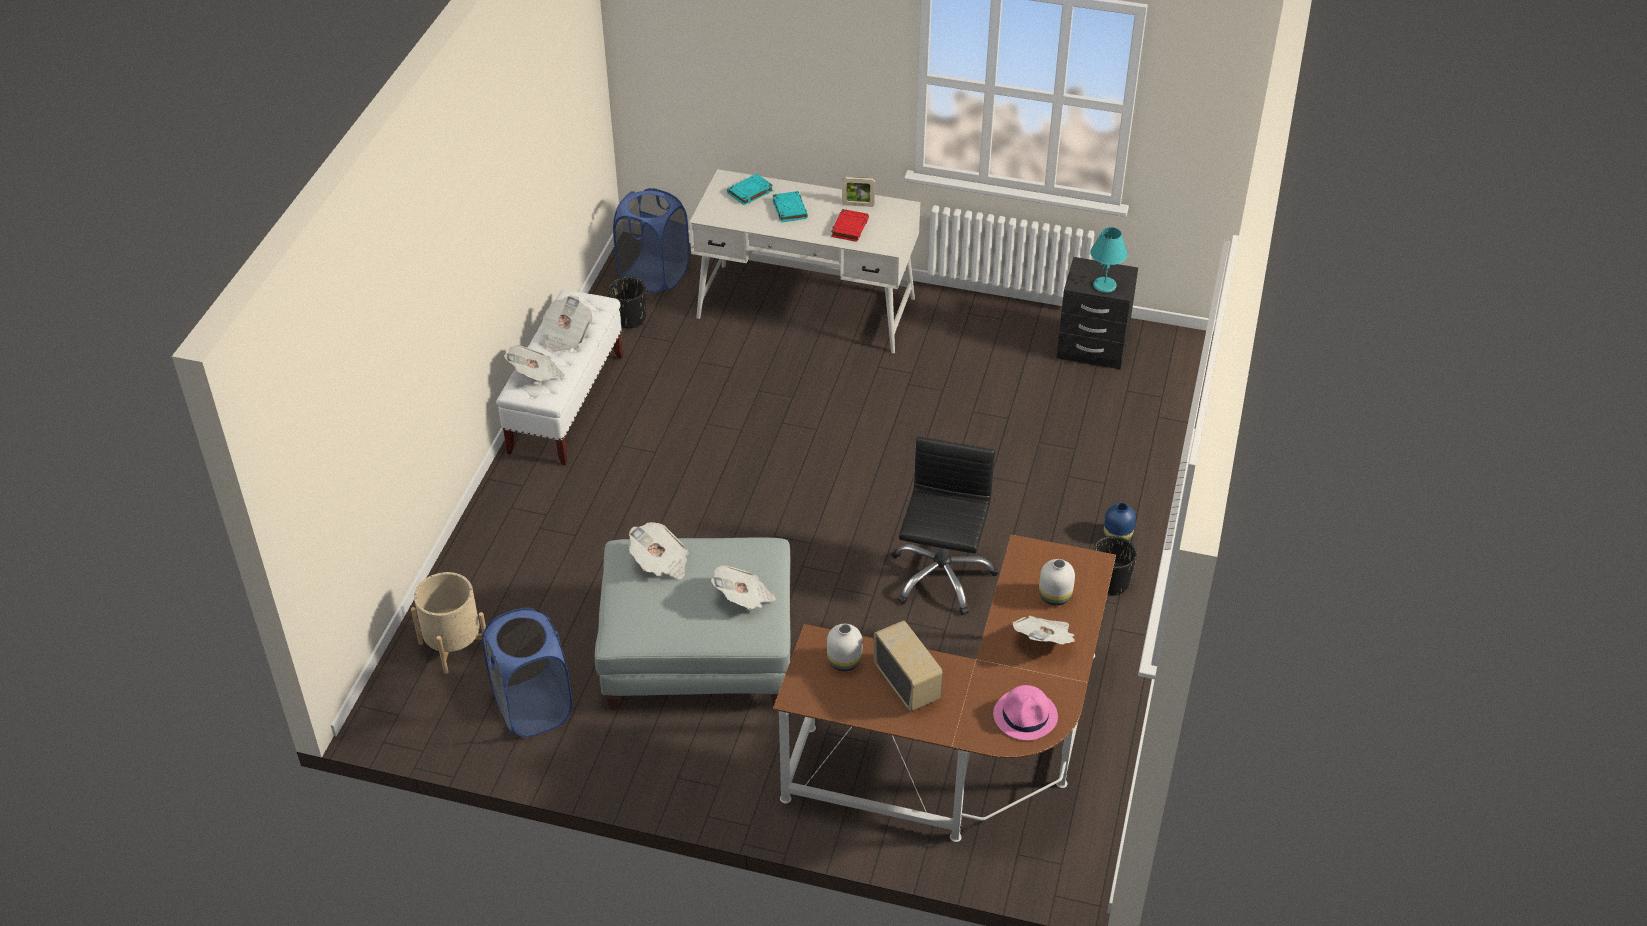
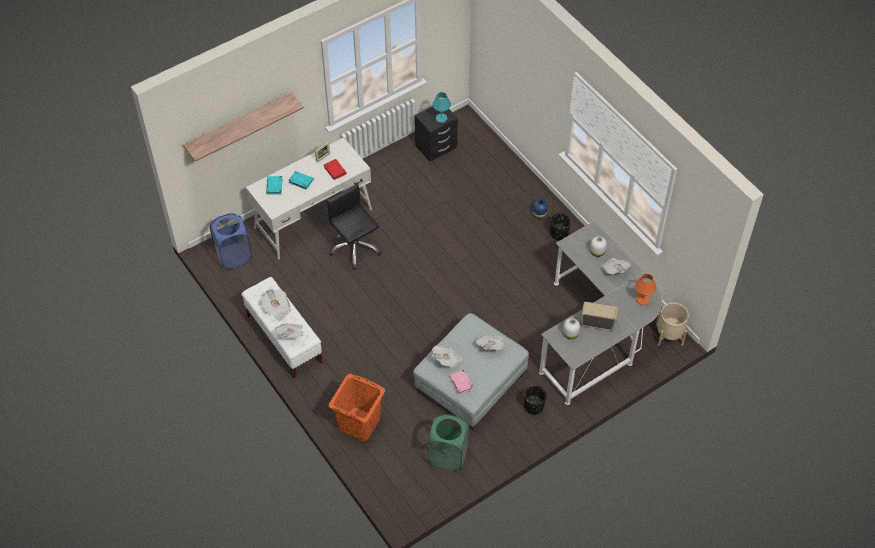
camera: 50 degrees left, 10 degrees up
(454, 645) = (388, 463): beige planter -> beige planter (669, 335)
(495, 571) = (359, 424): none -> orange laundry basket
(533, 707) = (448, 455): blue laundry basket -> green laundry basket
(629, 319) = (253, 283): black planter -> black planter (533, 406)
(633, 605) = (461, 383): none -> pink book
(738, 45) = (239, 125): none -> shelf
(941, 576) = (506, 281): black office chair -> black office chair (355, 248)
(966, 753) = (596, 334): brown desk -> grey desk
(1026, 716) = (642, 299): pink hat -> orange table lamp

